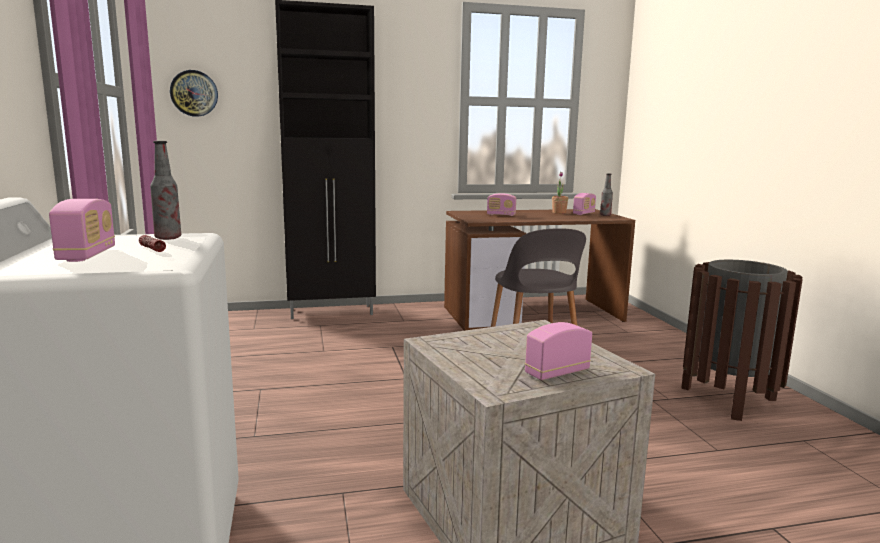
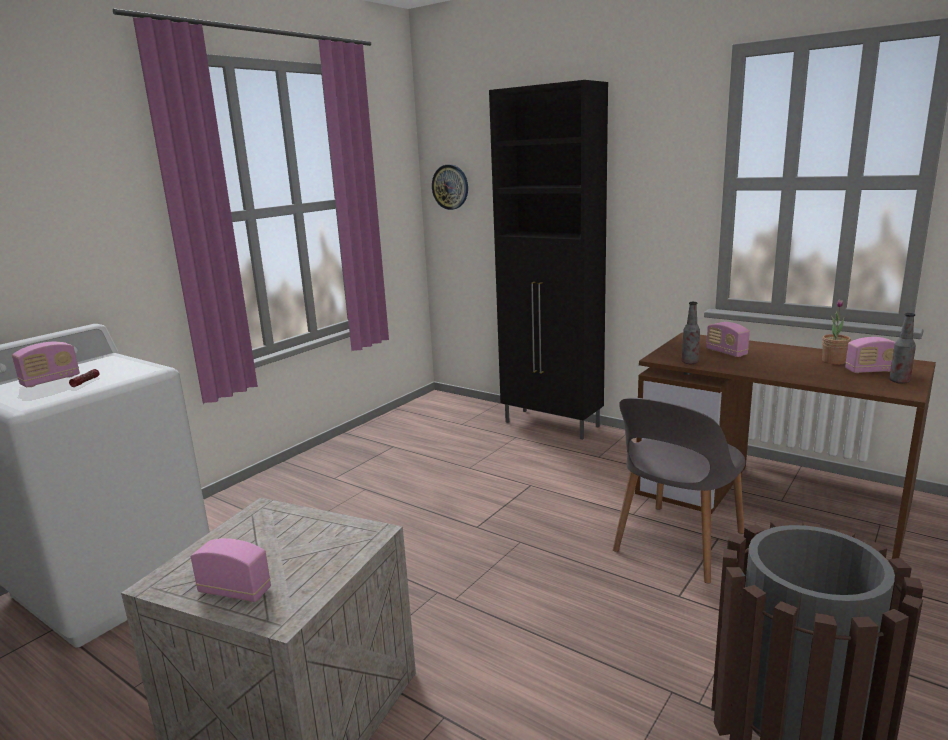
camera: 50 degrees right, 5 degrees up
(168, 238) = (132, 369): bottle -> bottle (689, 362)

